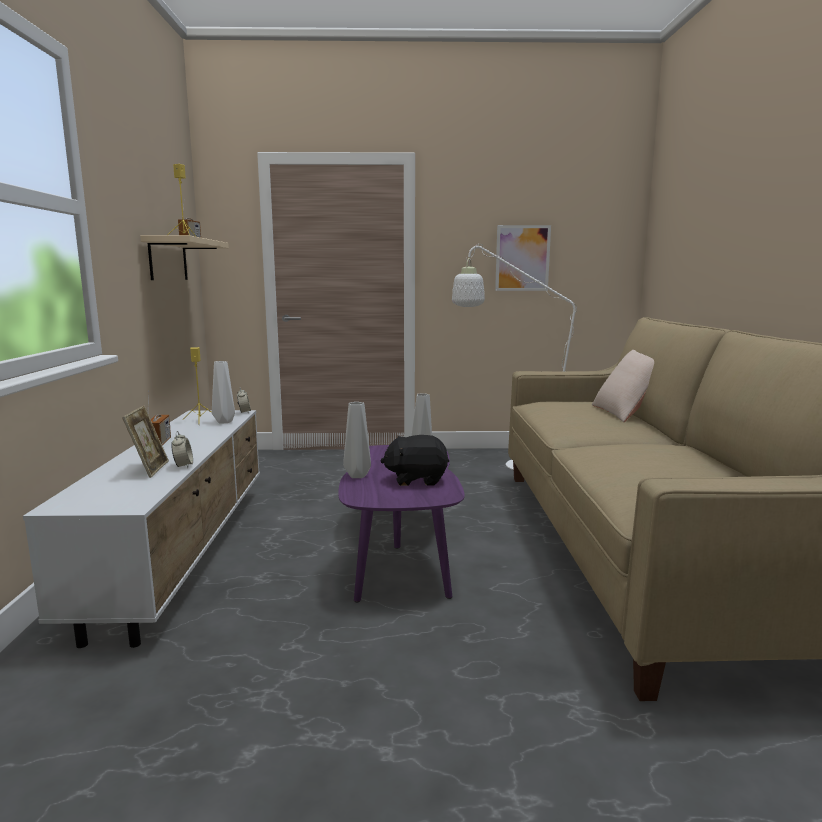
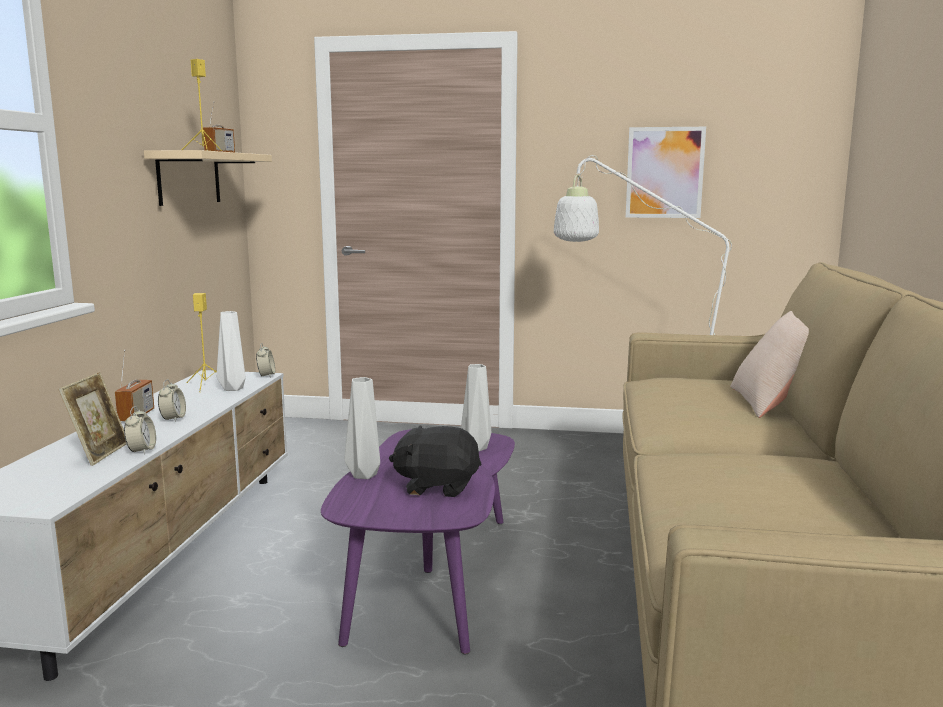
camera: 10 degrees right, 0 degrees up
(192, 443) = (173, 419): none -> alarm clock

